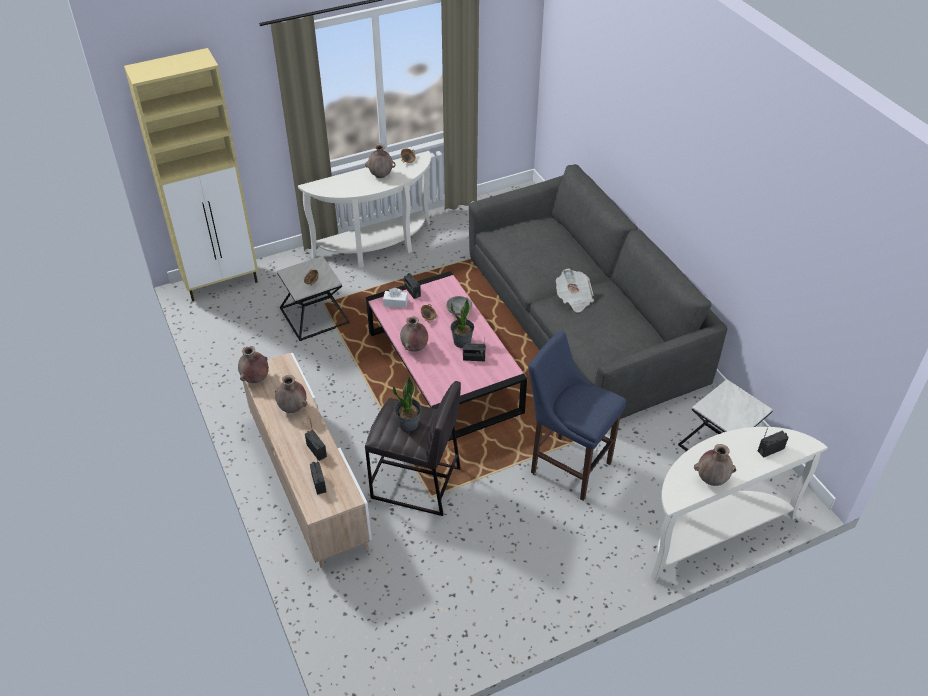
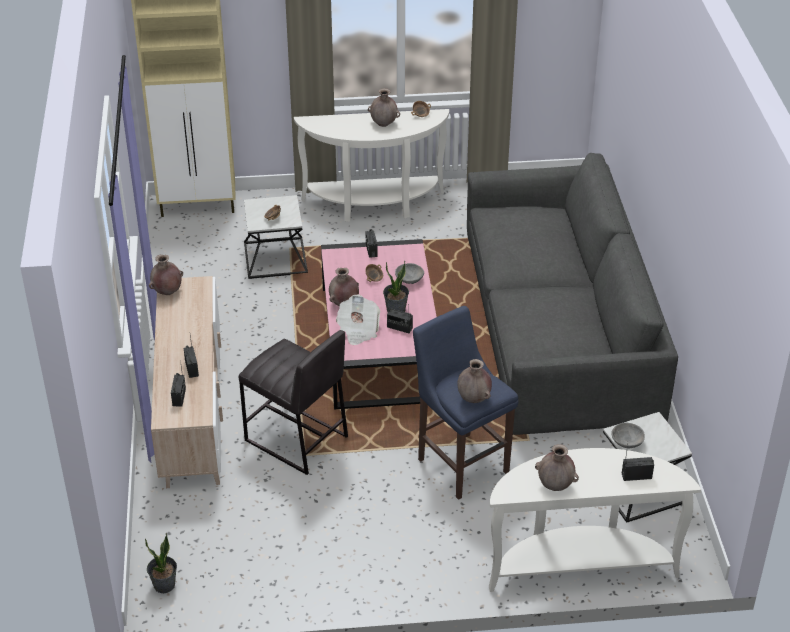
camera: 20 degrees right, 5 degrees down
(293, 408) = (189, 326): brown vase -> brown vase (474, 399)
(395, 303) = (348, 257): white tissue box -> none
(408, 424) = (288, 365): potted plant -> potted plant (164, 585)
(574, 298) = (535, 294): newspaper -> newspaper (358, 330)
(717, 414) = (626, 442): none -> grey bowl

